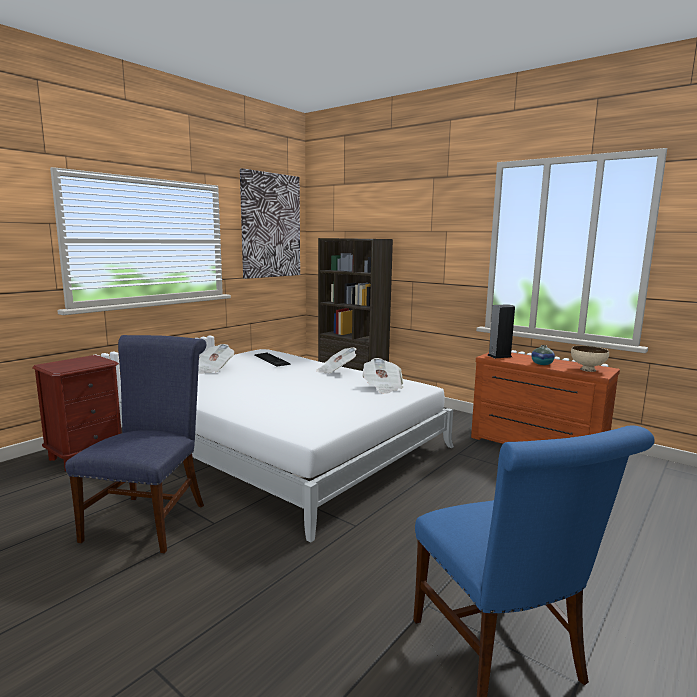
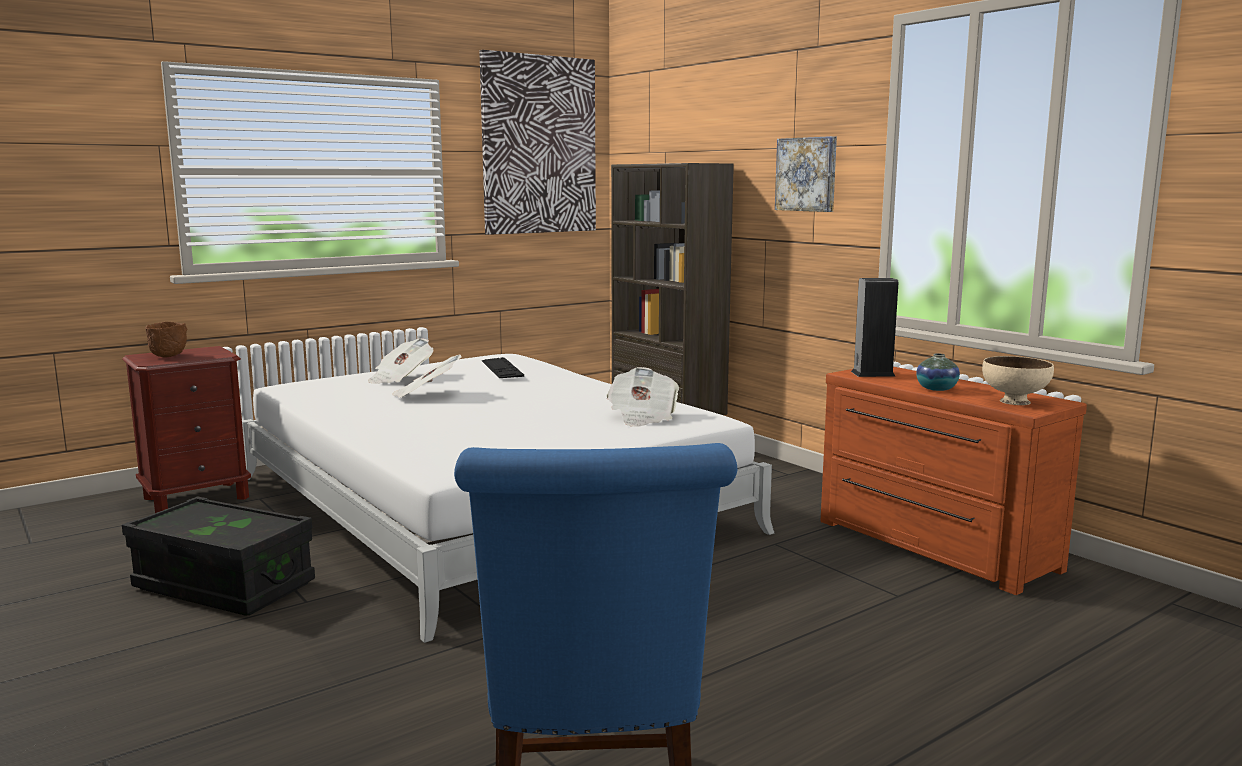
camera: 15 degrees right, 0 degrees up
(69, 364) = (169, 356): none -> brown bowl
(150, 518) = (224, 585): blue chair -> black storage box
(336, 371) = (593, 390): newspaper -> newspaper (426, 395)
(441, 246) = (807, 174): none -> picture

